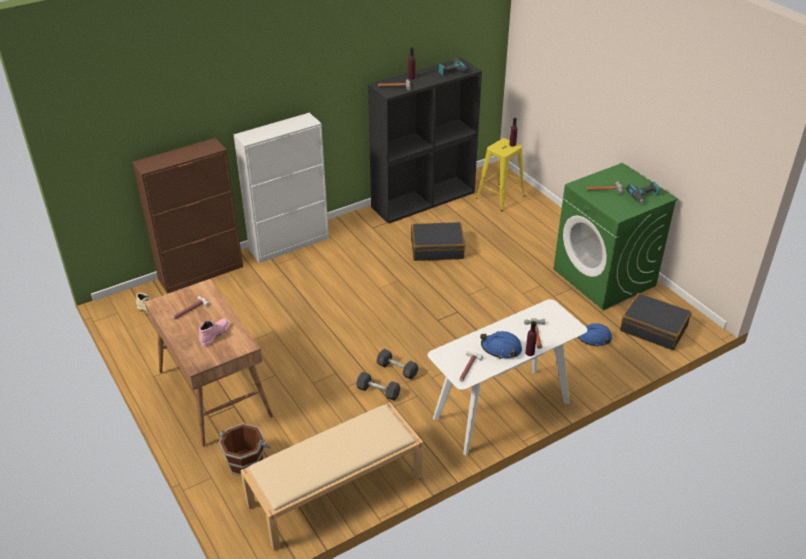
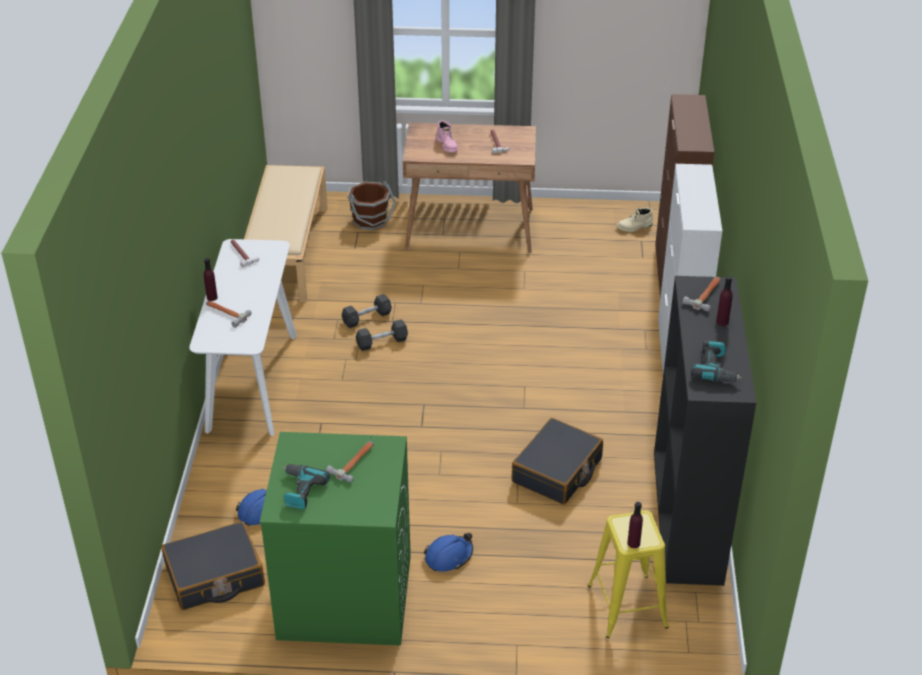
camera: 125 degrees right, 0 degrees up
(501, 349) = (238, 284): blue hard hat -> blue hard hat (449, 556)

